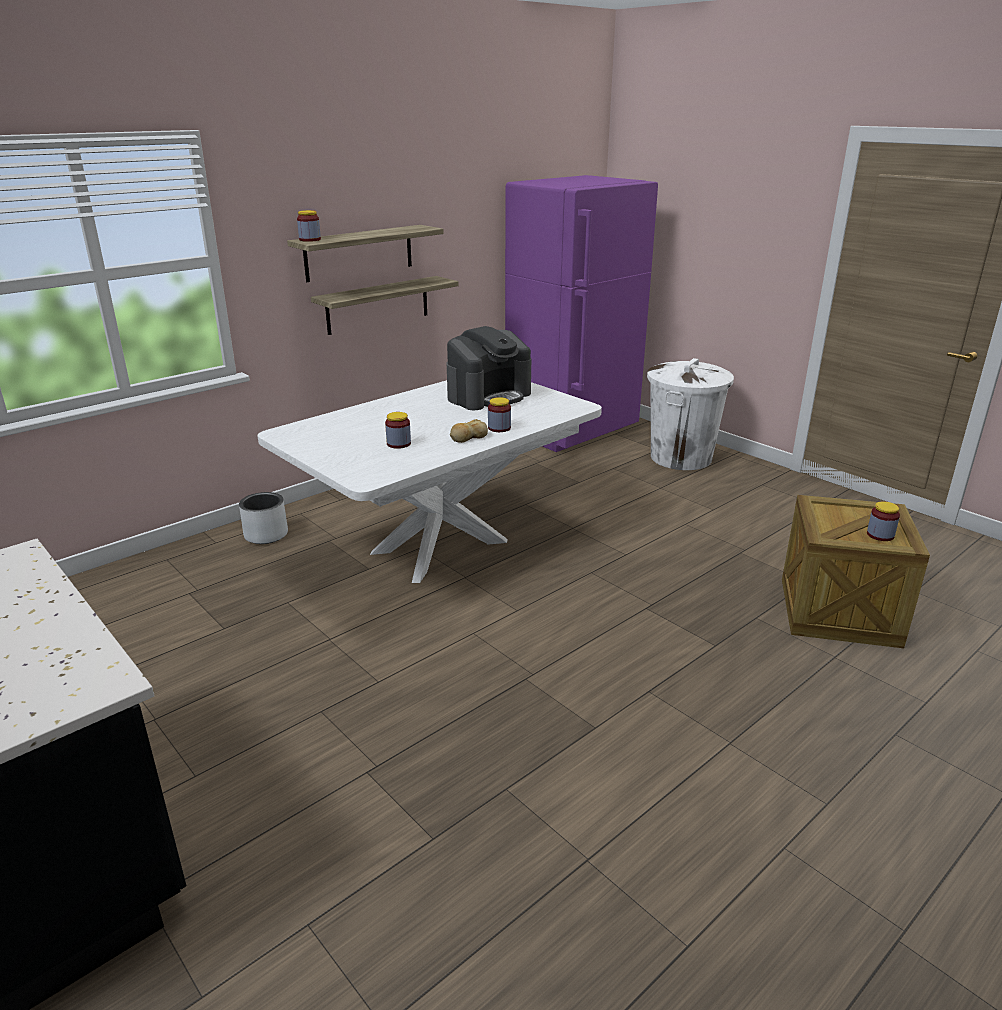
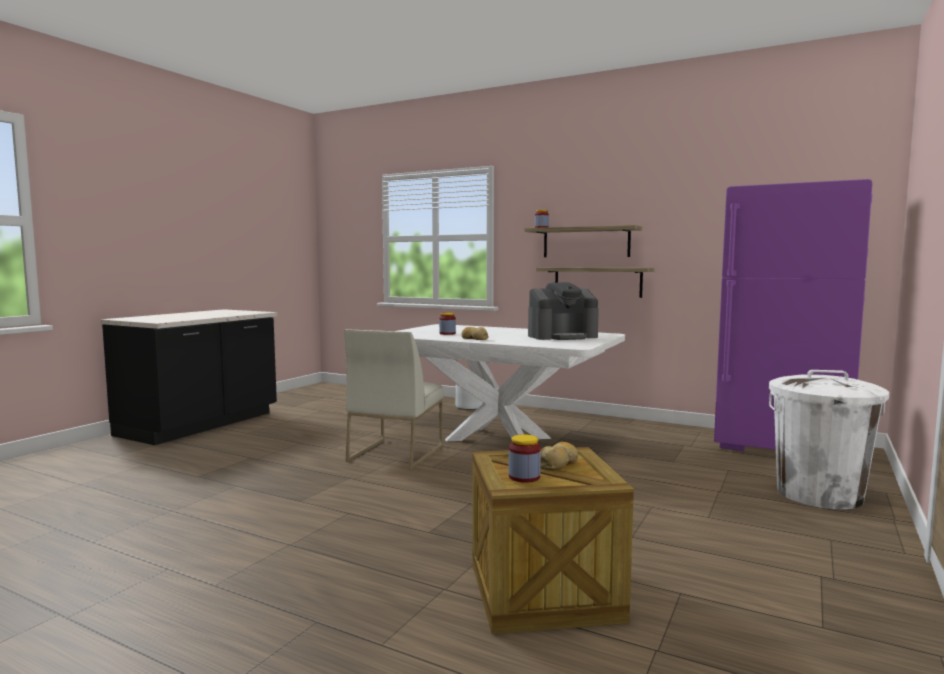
camera: 70 degrees right, 20 degrees down
(445, 629) = (395, 453): none -> white chair
(489, 396) = (562, 336): coffee machine -> coffee machine turned 45 degrees counterclockwise
(499, 428) = (500, 340): jar -> none
(844, 516) = (558, 464): none -> bread

